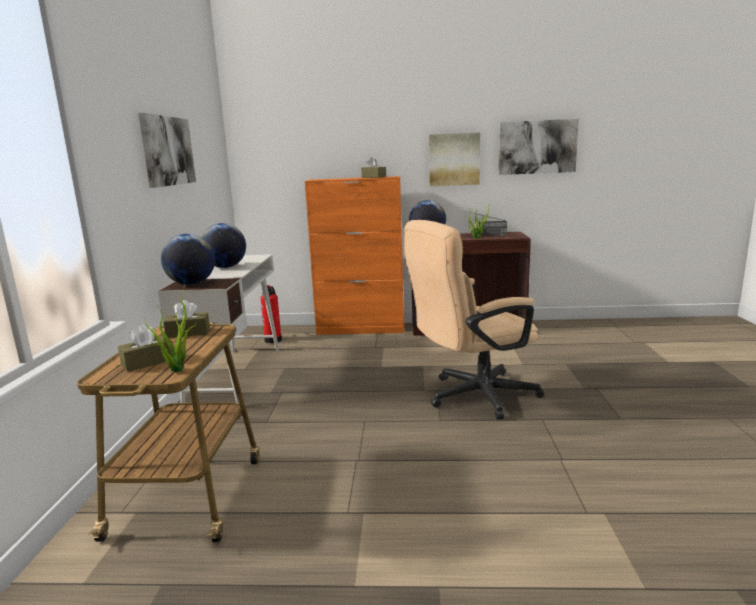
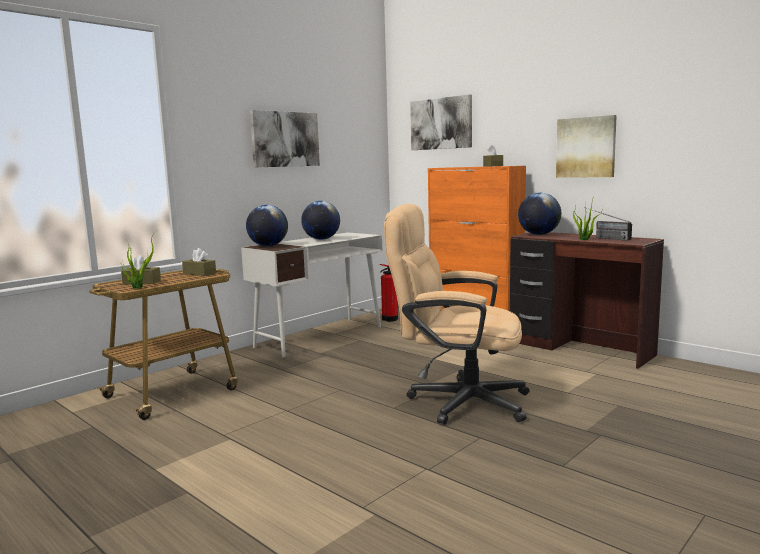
camera: 40 degrees right, 5 degrees down
(537, 147) = (690, 131): picture -> picture (441, 123)

